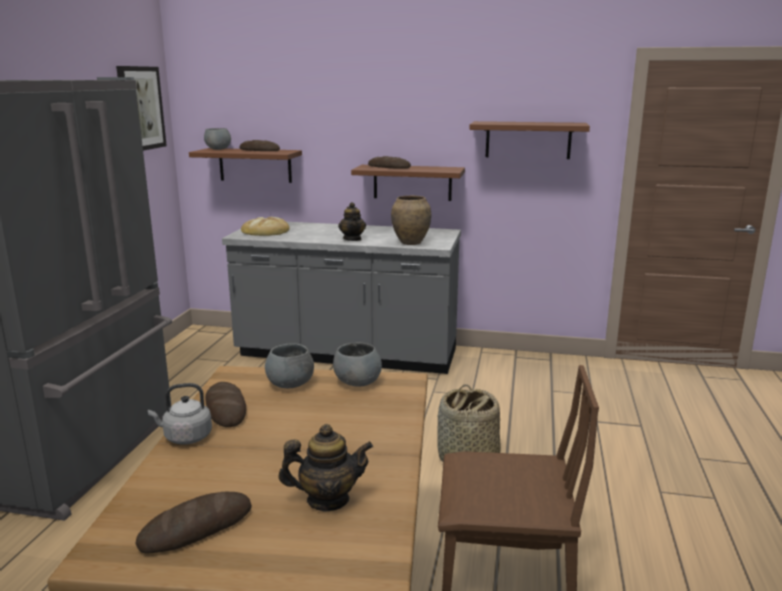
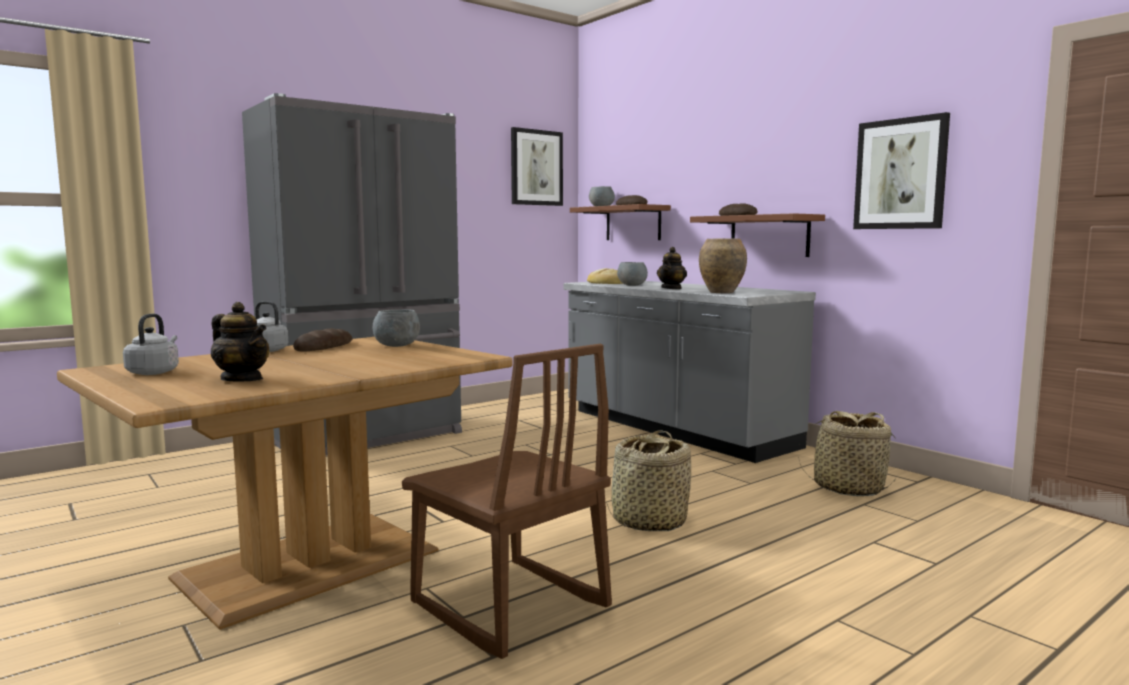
camera: 40 degrees right, 10 degrees down
(196, 528) = (154, 372): bread -> grey kettle
(357, 382) = (442, 352): grey bowl -> grey bowl (632, 285)
(526, 379) = (848, 488): none -> basket
(528, 140) = (900, 174): brown shelf -> picture

